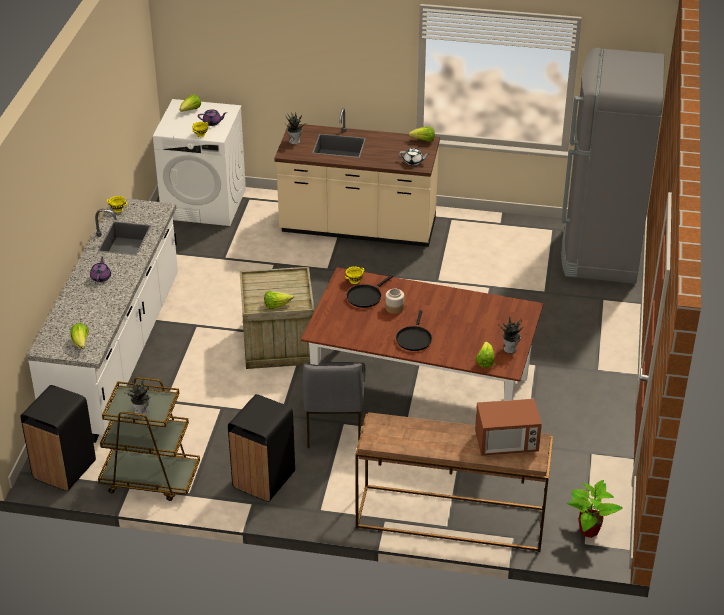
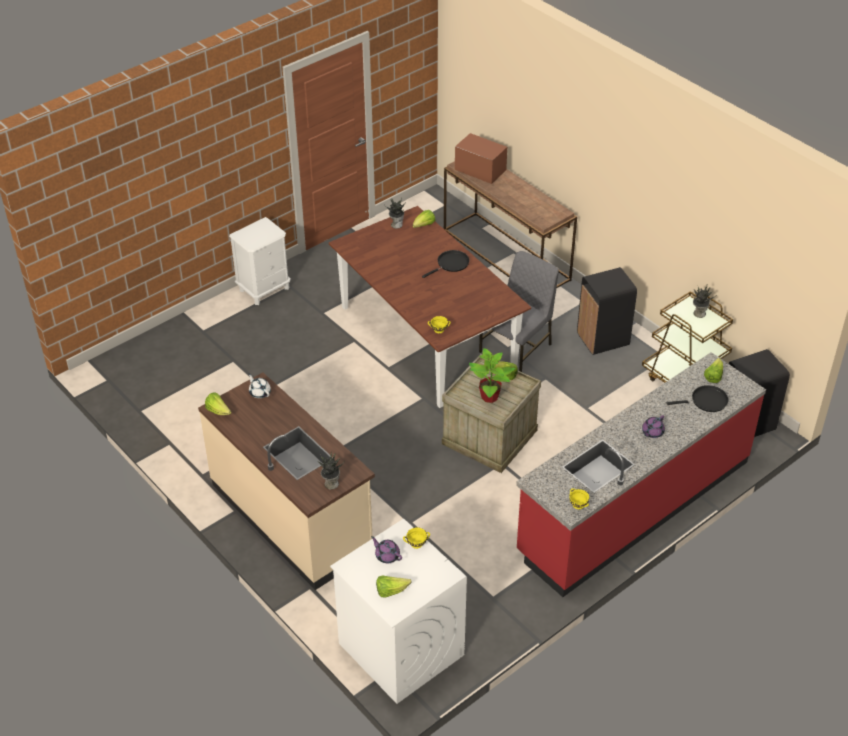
camera: 140 degrees left, 5 degrees up
(117, 354) = (633, 506): white counter -> red counter
(365, 296) = (446, 312): black frying pan -> black frying pan (706, 401)
(394, 308) = (436, 293): jar -> none
(588, 530) = (433, 209): potted plant -> potted plant (490, 397)
(600, 253) = (141, 367): grey fridge -> none
(612, 356) = (264, 289): none -> white nightstand

